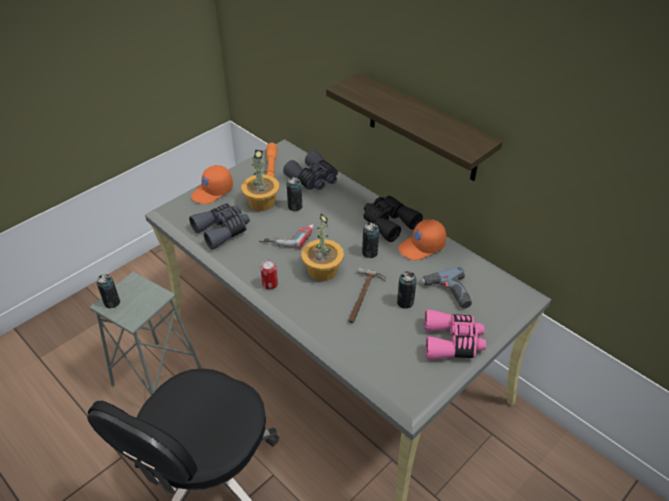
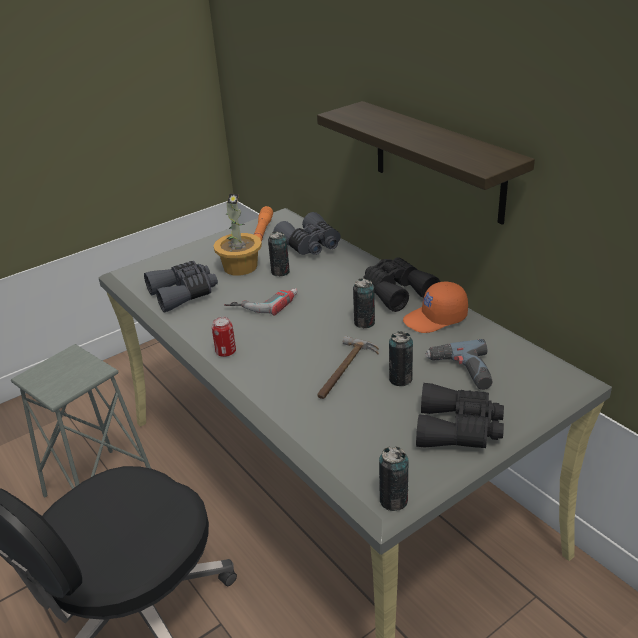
camera: 10 degrees right, 10 degrees down
(112, 303) = (39, 375): can -> can (393, 500)
(213, 192) = (184, 255): orange cap -> none
(322, 270) = (297, 339): potted plant -> none
(452, 342) = (458, 429): pink binoculars -> black binoculars

